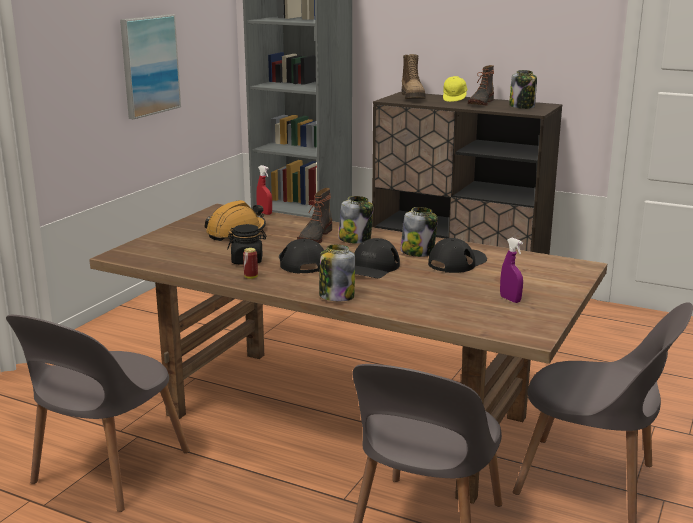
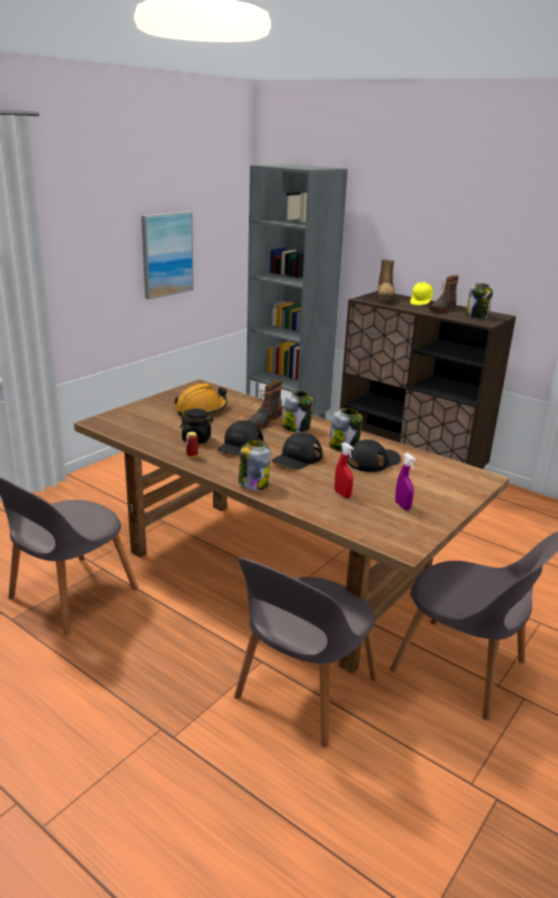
camera: 10 degrees right, 5 degrees up
(264, 213) = (233, 393): red spray bottle -> red spray bottle (342, 494)
(301, 262) = (240, 445): black cap -> black cap turned 150 degrees counterclockwise

